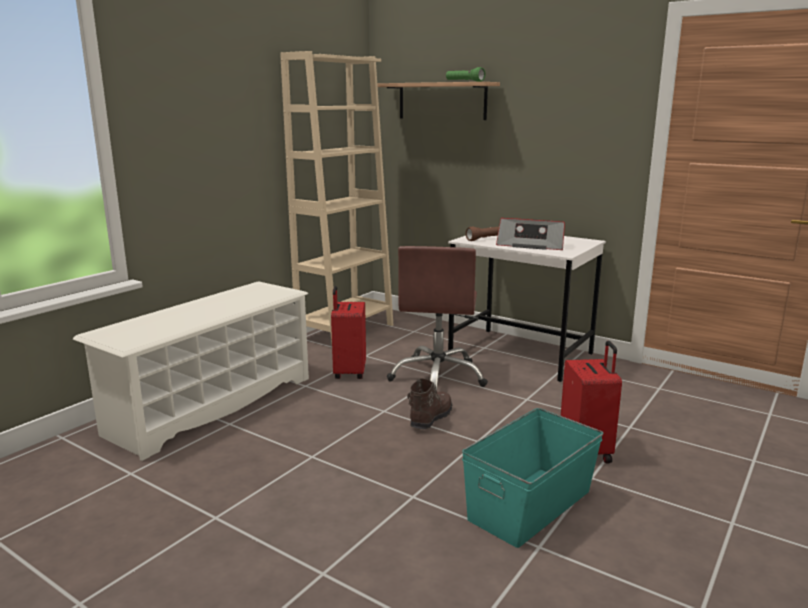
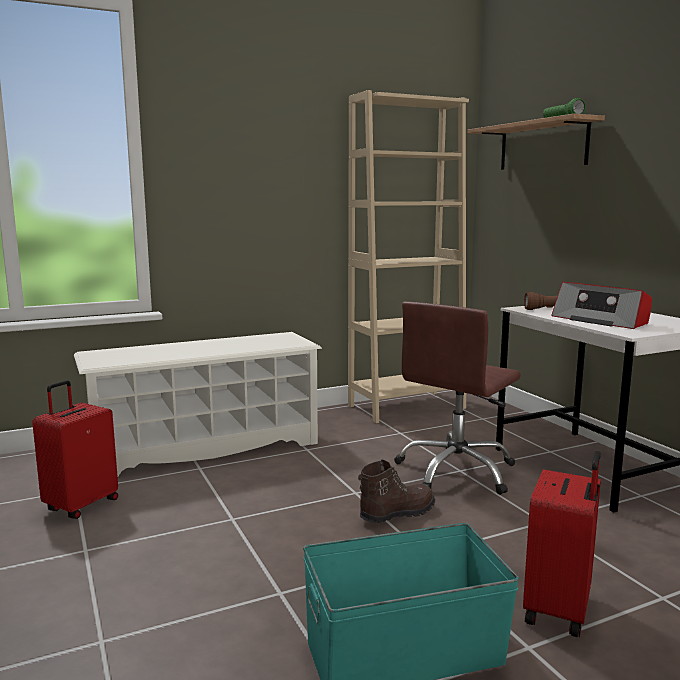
camera: 30 degrees right, 5 degrees down
(348, 372) = (363, 446): red suitcase -> red suitcase (81, 505)

